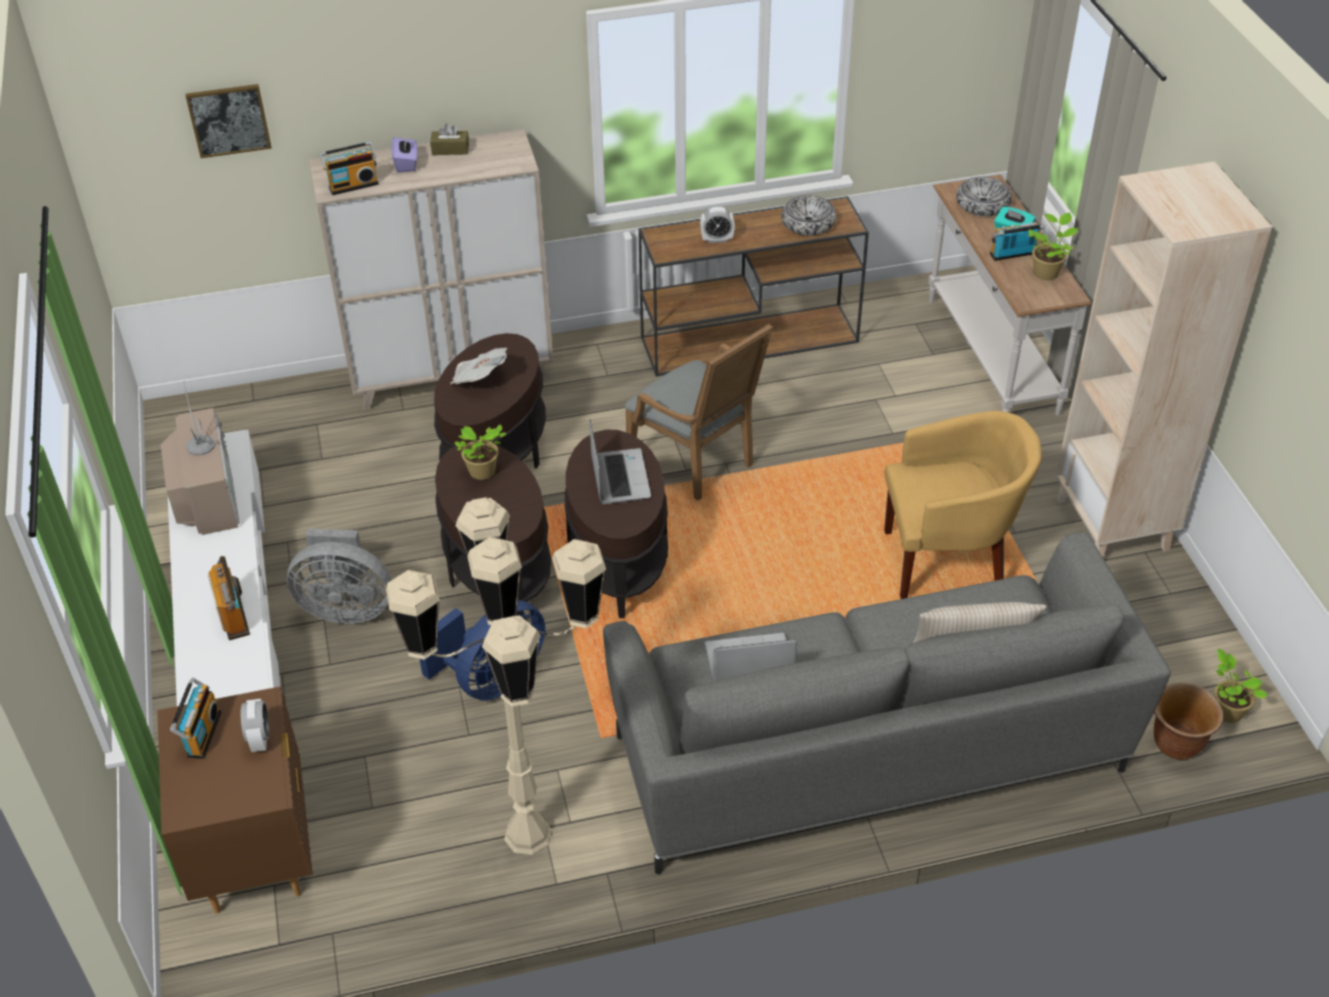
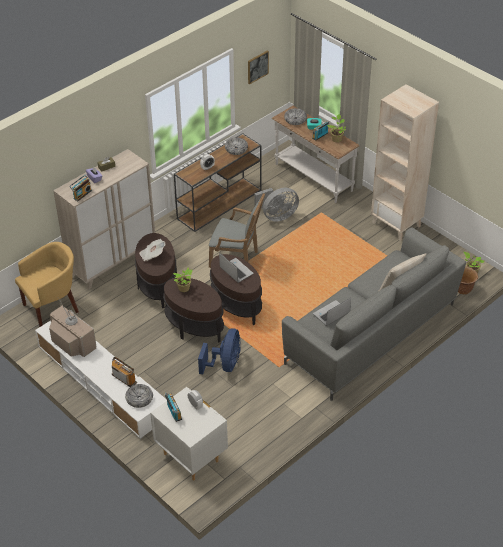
camera: 30 degrees left, 0 degrees up
(224, 671) = (139, 398): none -> bowl
(229, 120) = (23, 185): picture -> picture (257, 67)
(256, 856) = (191, 457): brown nightstand -> white nightstand
(346, 607) = (149, 363): grey fan -> grey fan (277, 216)
(527, 836) = (279, 408): beige floor lamp -> none
(948, 561) = (351, 259): yellow armchair -> yellow armchair (52, 306)

